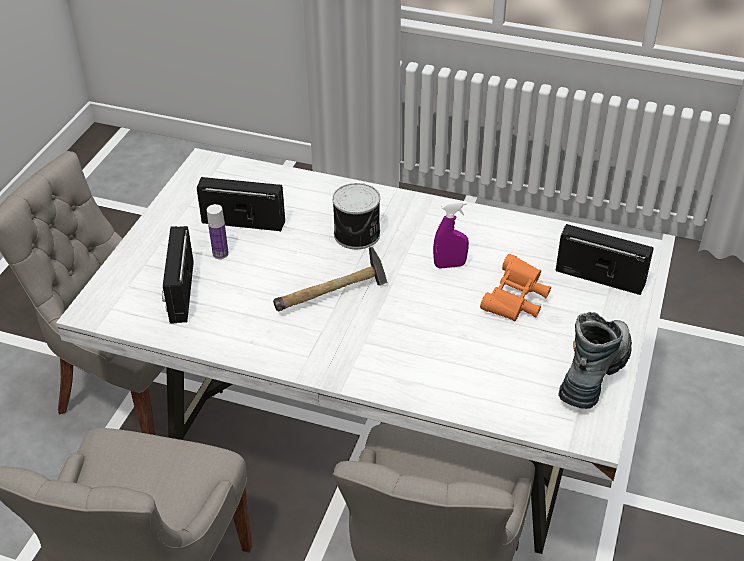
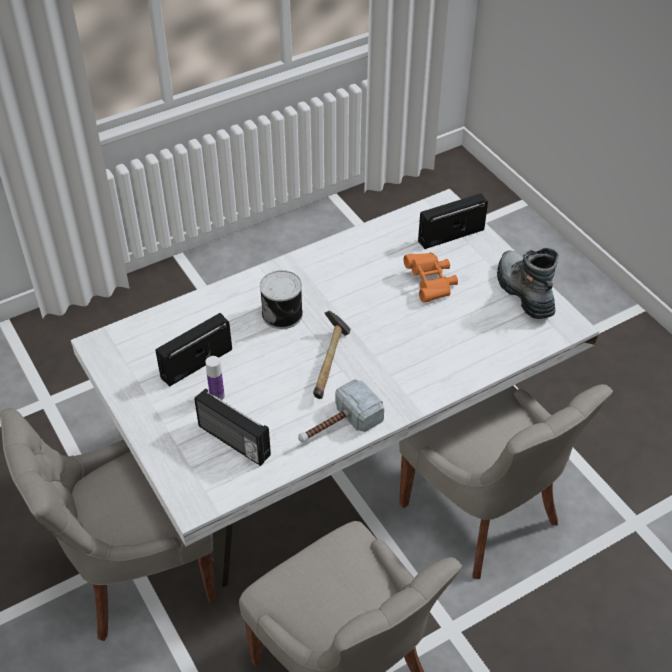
camera: 50 degrees left, 5 degrees up
(263, 343) = (337, 426): none -> hammer
(449, 265) = (365, 290): purple spray bottle -> none

